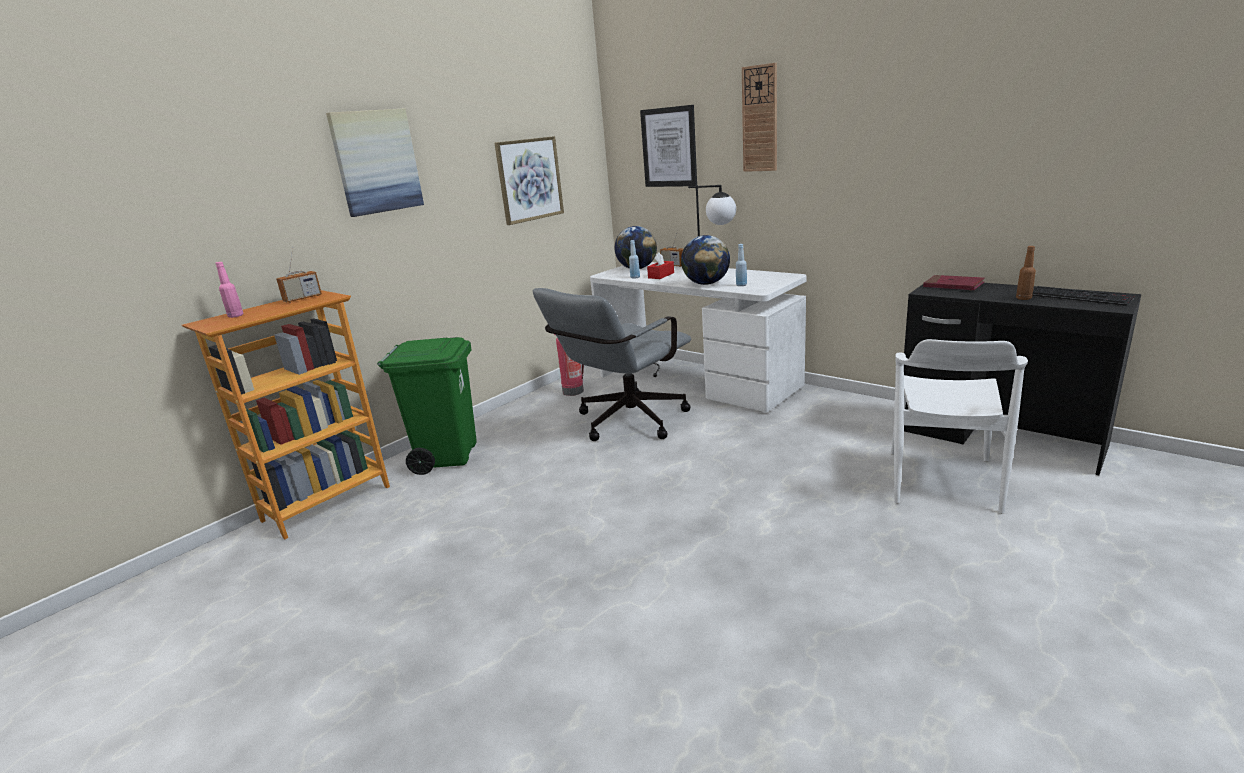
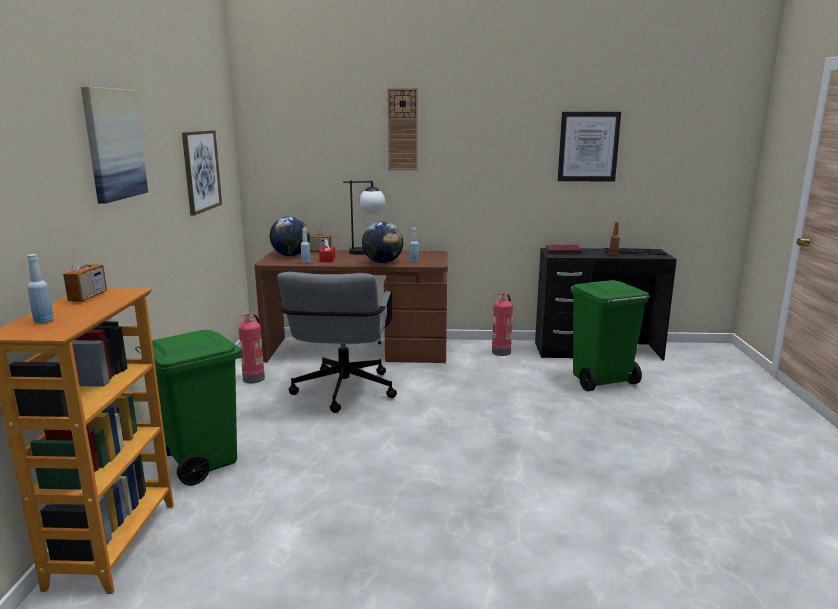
camera: 40 degrees left, 5 degrees down
(235, 316) = (44, 321): pink bottle -> blue bottle
(669, 147) = (312, 147): picture -> picture (588, 146)
(697, 380) = (358, 350): white desk -> brown desk
(855, 412) = (501, 351): none -> fire extinguisher
(942, 481) = (601, 381): white chair -> green trash can

